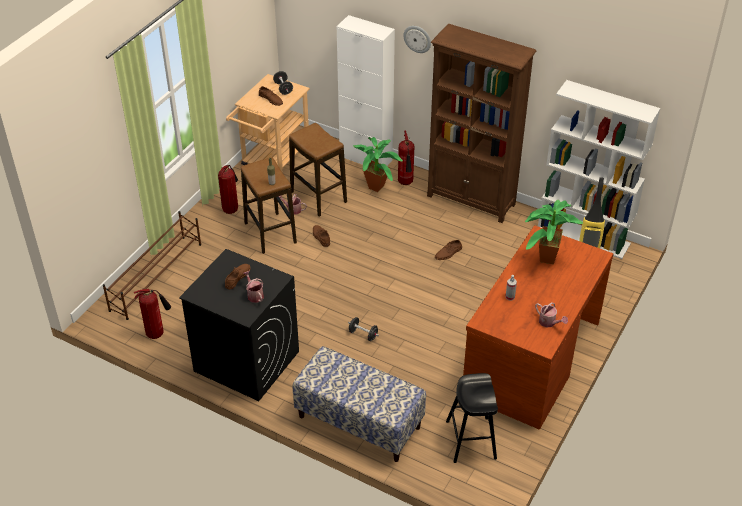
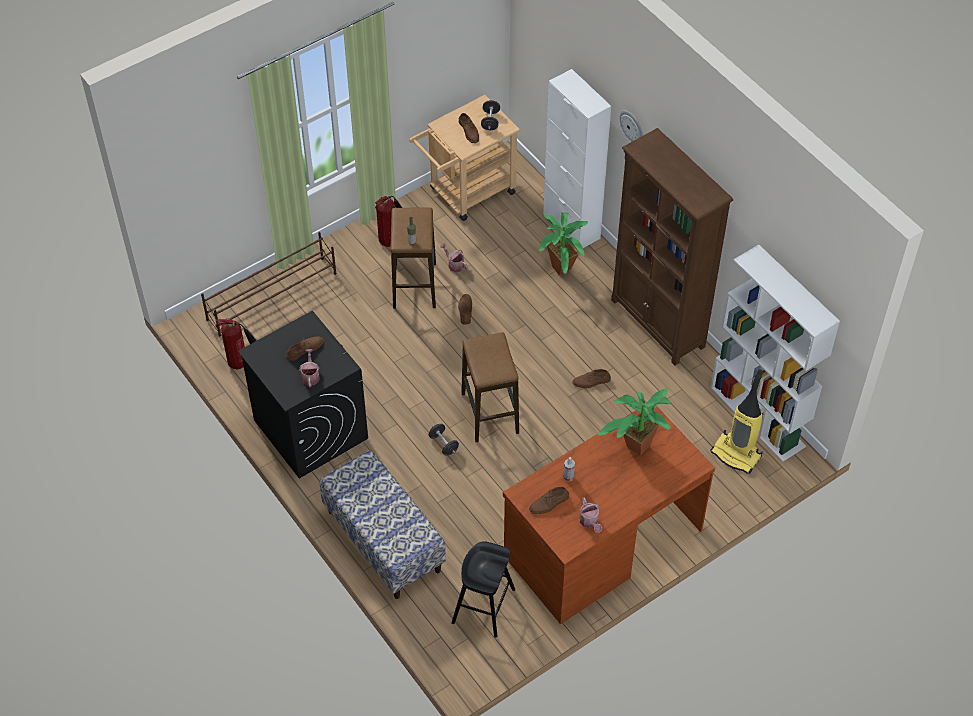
camera: 25 degrees right, 10 degrees up
(318, 197) = (491, 258): stool -> stool (490, 413)
(406, 183) = (597, 275): fire extinguisher -> none
(508, 320) = (549, 503): none -> brown shoe

